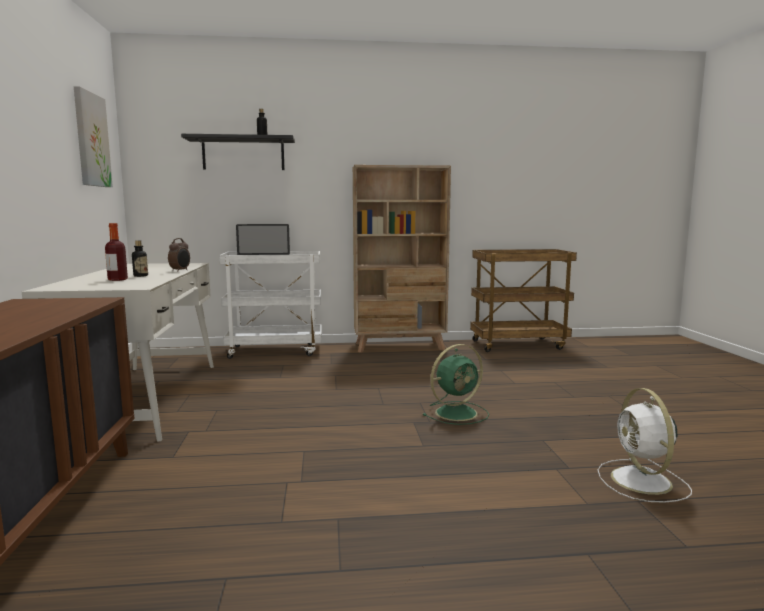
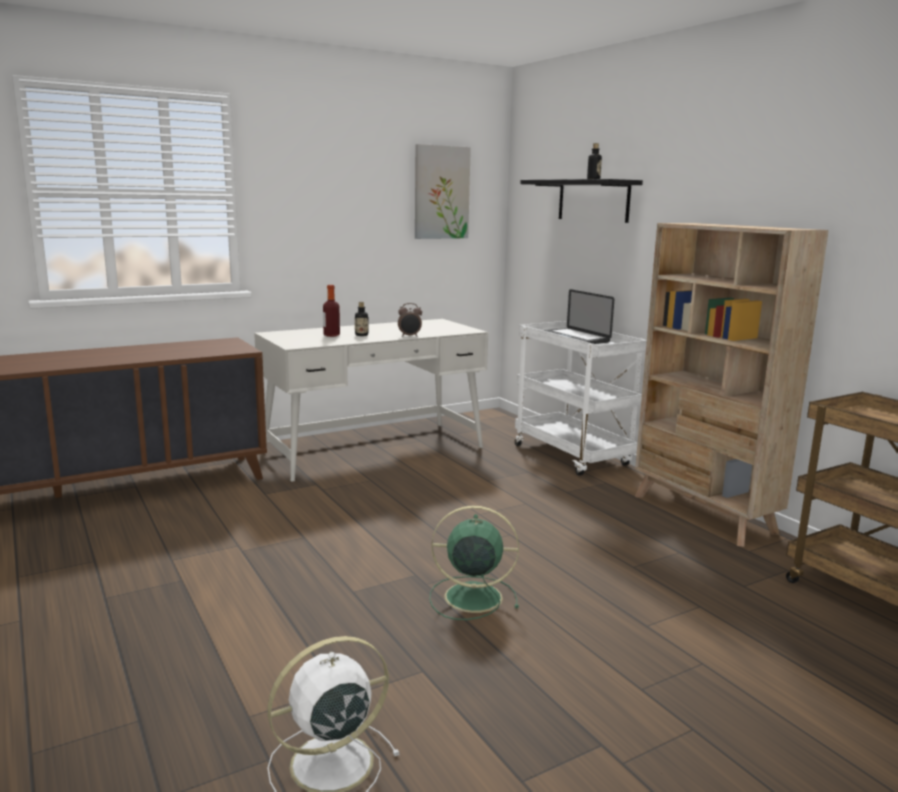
camera: 65 degrees right, 5 degrees up
(457, 413) = (470, 597): green fan -> green fan turned 150 degrees clockwise

